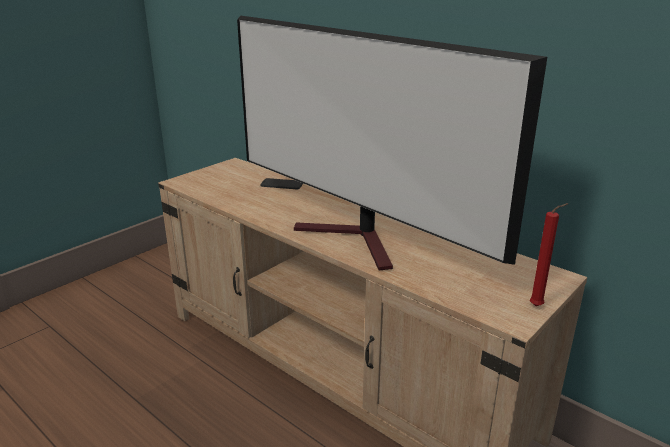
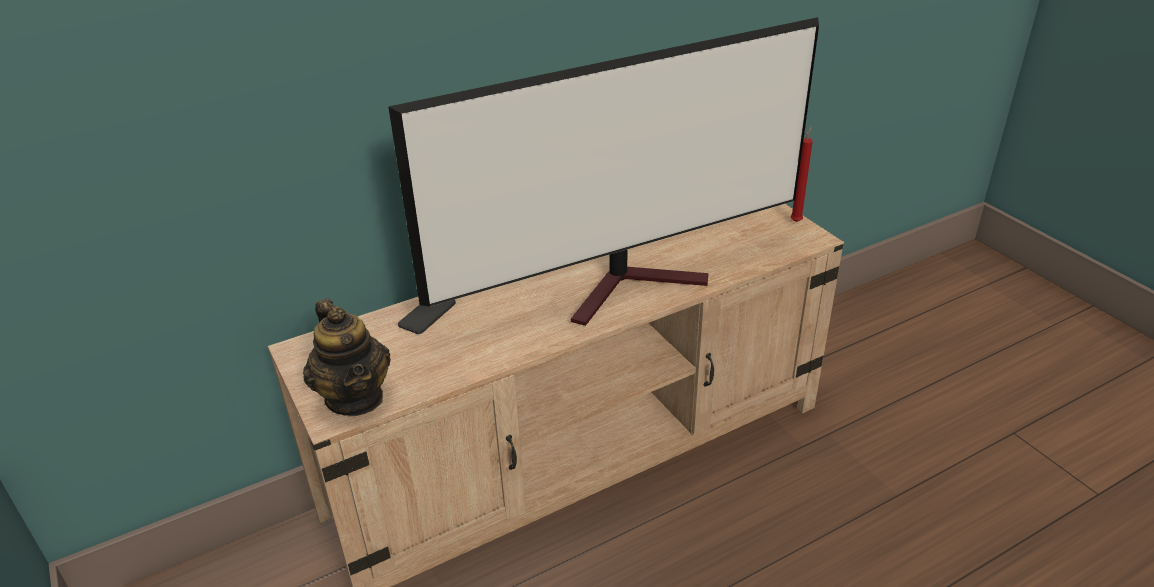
camera: 70 degrees left, 10 degrees up
(196, 183) = (355, 397): none -> teapot

